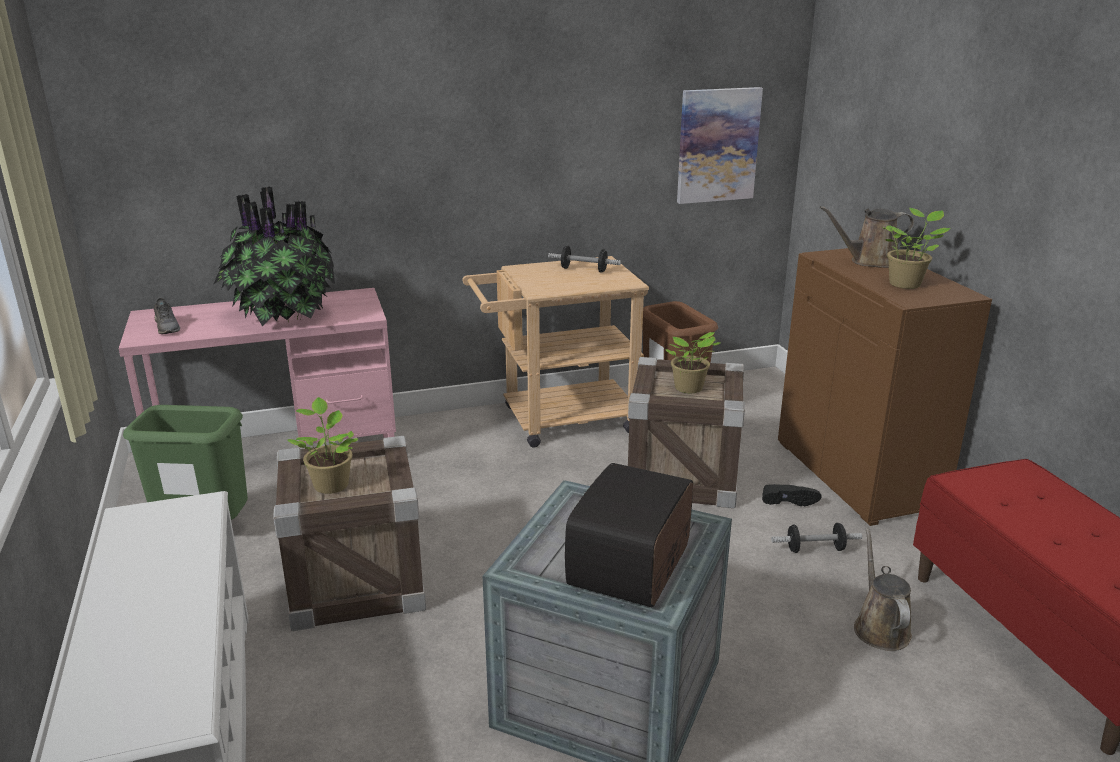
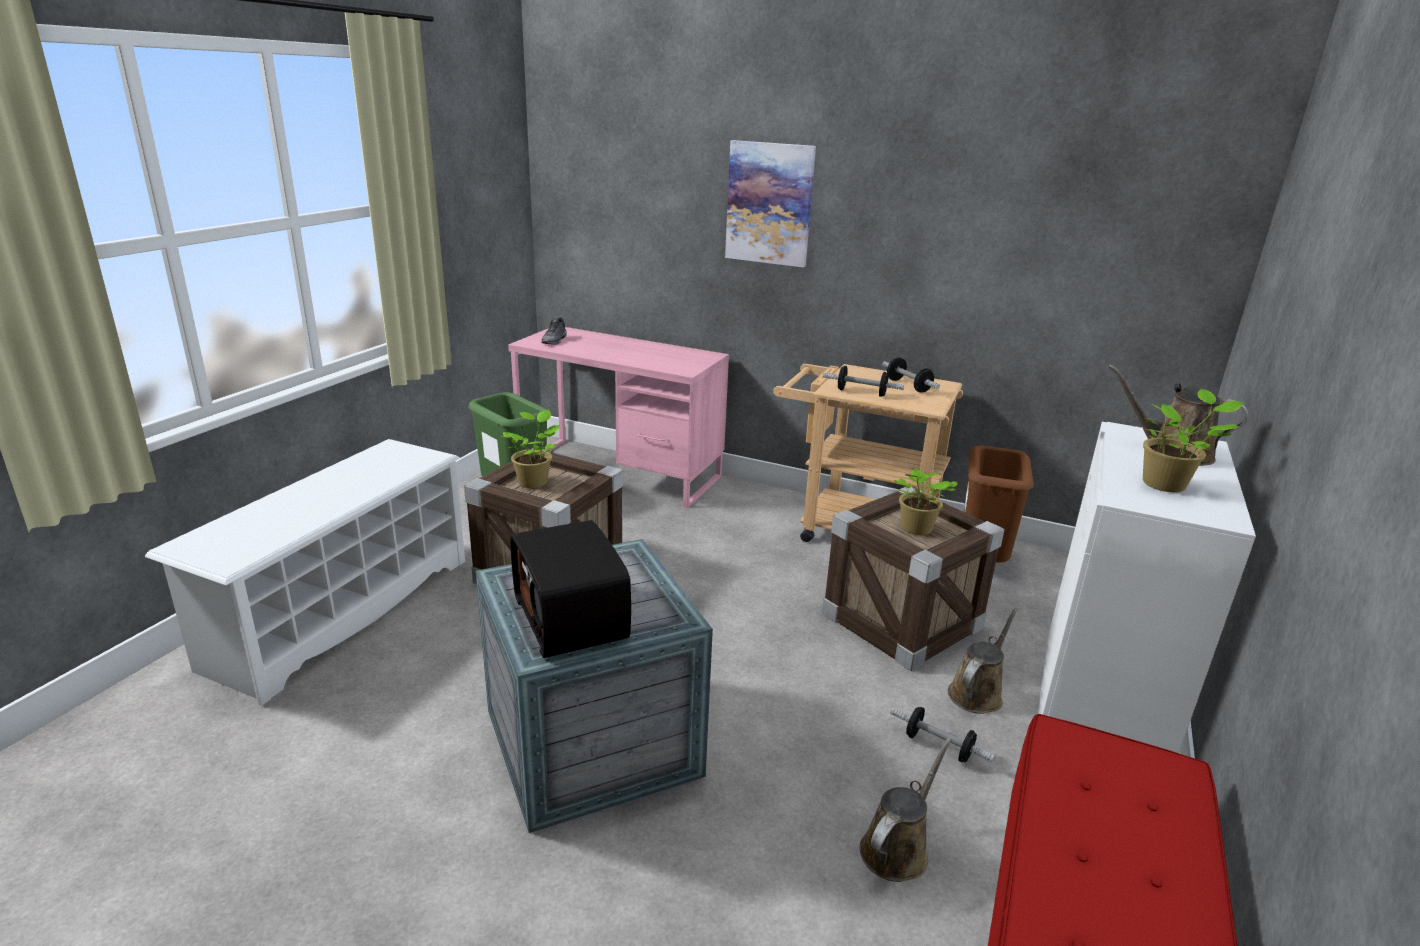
camera: 40 degrees right, 0 degrees up
(282, 316) = (630, 354): potted plant -> none
(563, 286) = (861, 392): none -> dumbbell
(632, 566) = (573, 618): radio -> radio turned 90 degrees counterclockwise
(717, 145) = (1118, 288): picture -> picture (769, 203)
(788, 501) = (977, 693): black shoe -> brown watering can
(859, 475) = (1100, 711): brown cabinet -> white cabinet

